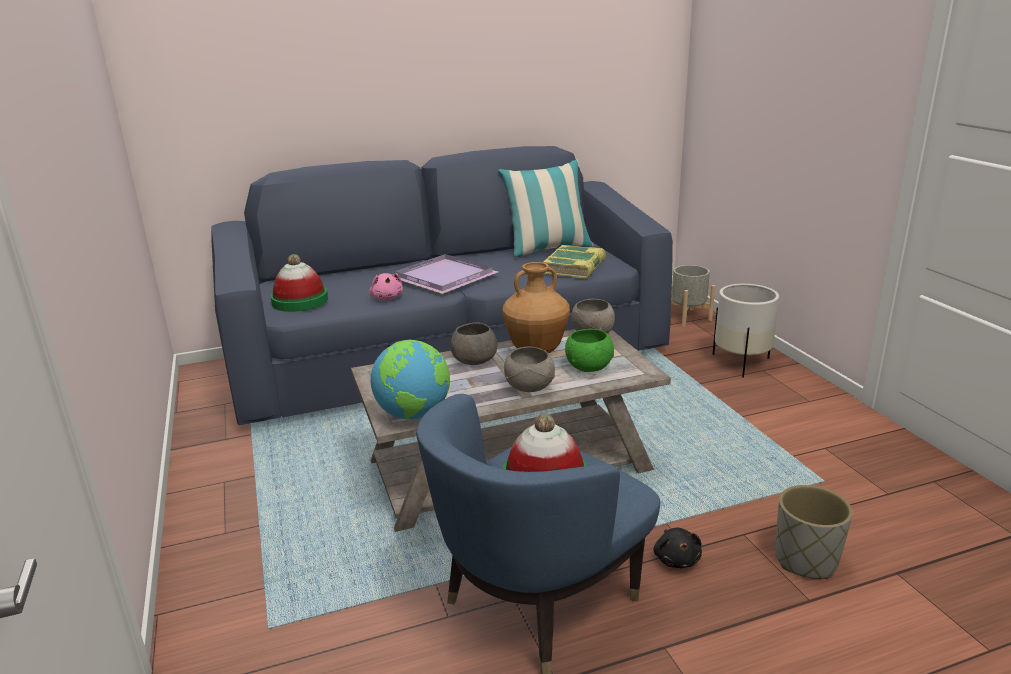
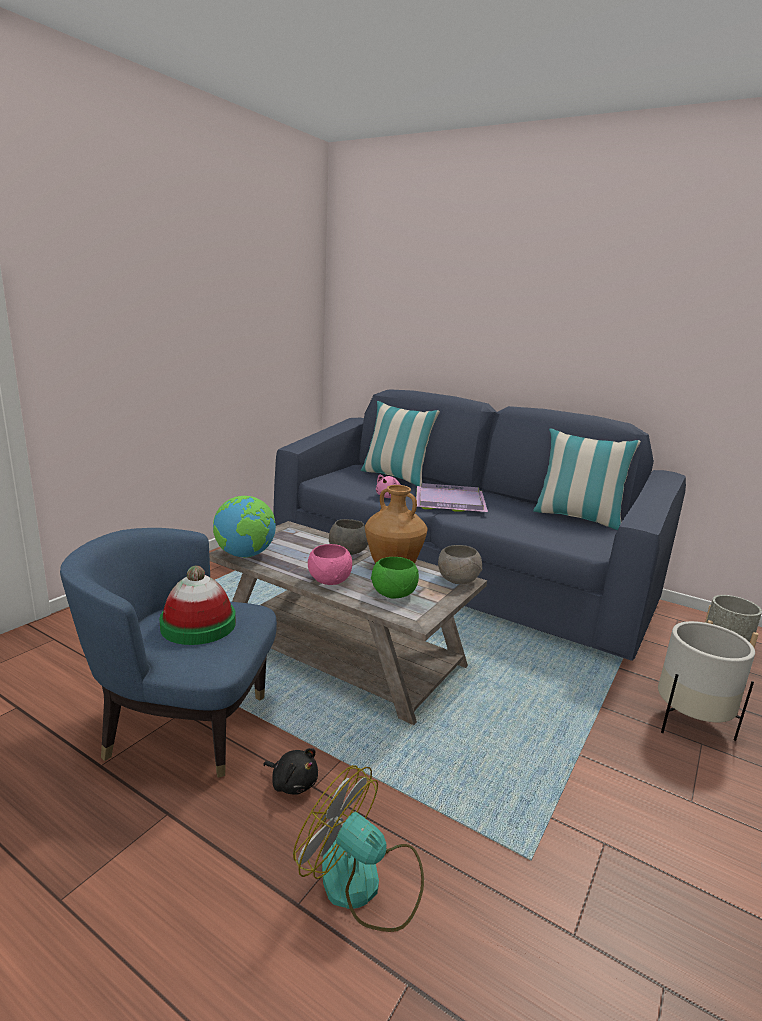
camera: 50 degrees right, 5 degrees down
(300, 301) = (345, 478): hat -> none
(335, 278) = (395, 477): none -> pillow
(528, 387) = (329, 580): grey bowl -> pink bowl
(575, 268) = (557, 535): book -> none
(676, 559) = (293, 783): black plush toy -> black plush toy turned 105 degrees counterclockwise
(806, 560) = (363, 883): grey planter -> fan

